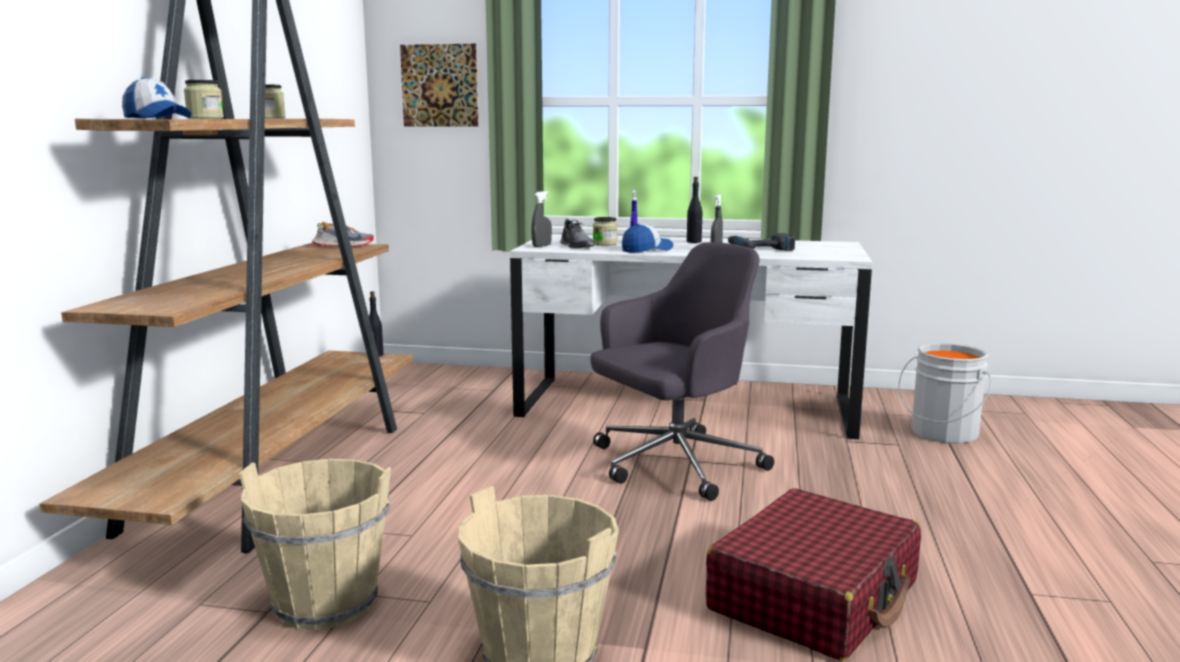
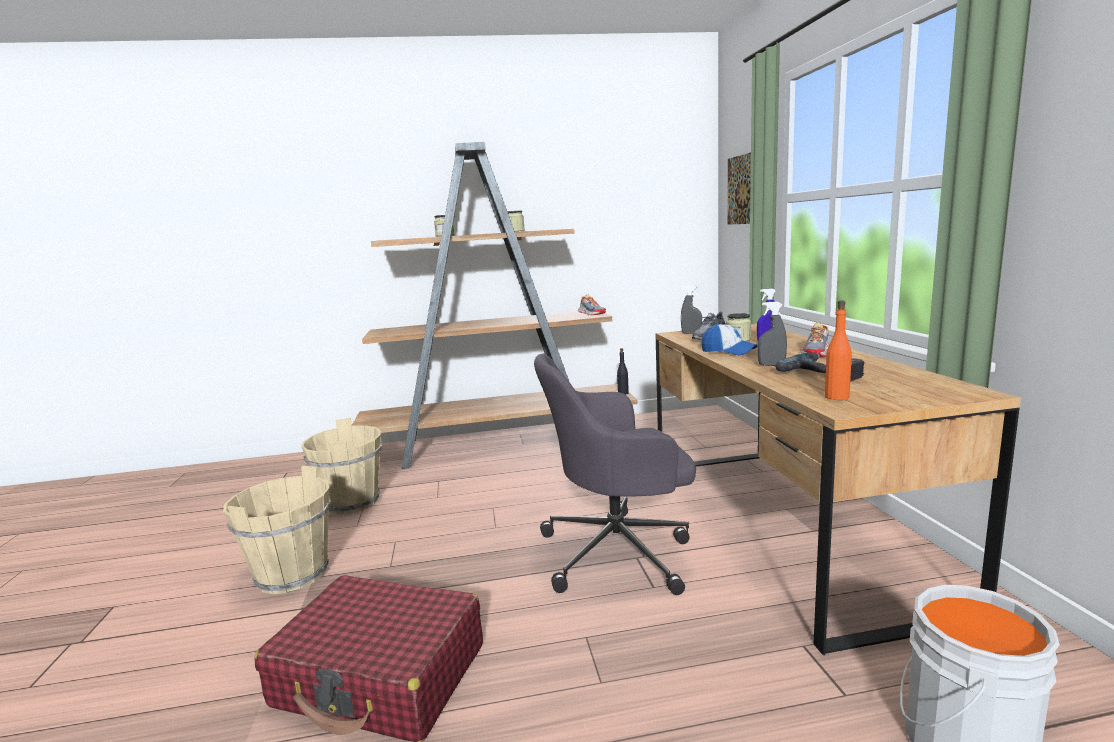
camera: 70 degrees right, 0 degrees up
(156, 118) = (406, 238): cap -> none
(673, 465) = (619, 552): grey office chair -> grey office chair turned 135 degrees clockwise
(686, 406) = (780, 525): white desk -> brown desk
(694, 242) = (817, 352): black bottle -> shoe
(824, 255) = (837, 397): none -> orange bottle

